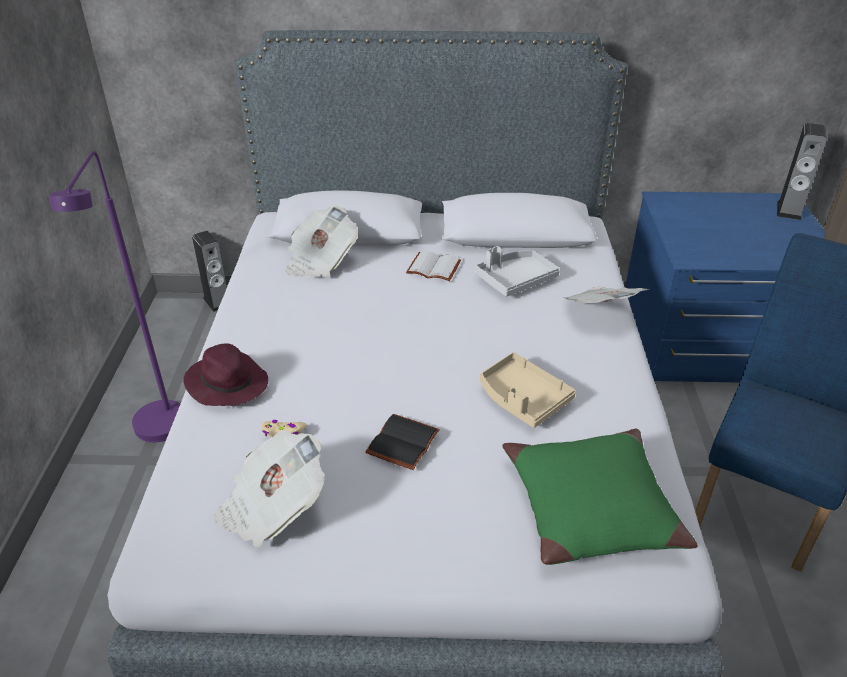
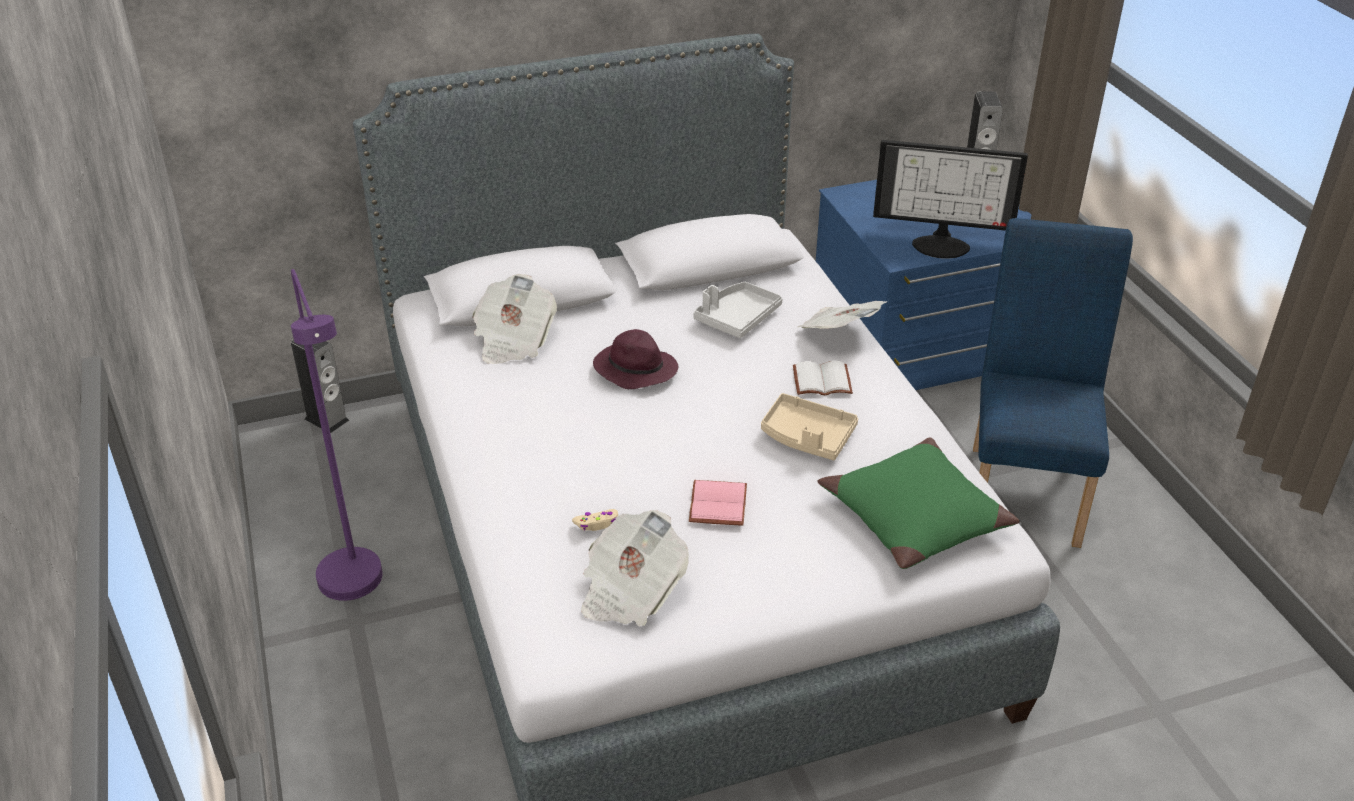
camera: 20 degrees left, 0 degrees up
(226, 383) = (502, 492): purple hat -> purple hat (634, 369)
(401, 441) = (716, 503): black book -> pink book
(432, 268) = (643, 323): white book -> white book (821, 382)
(735, 253) = (942, 243): none -> monitor

